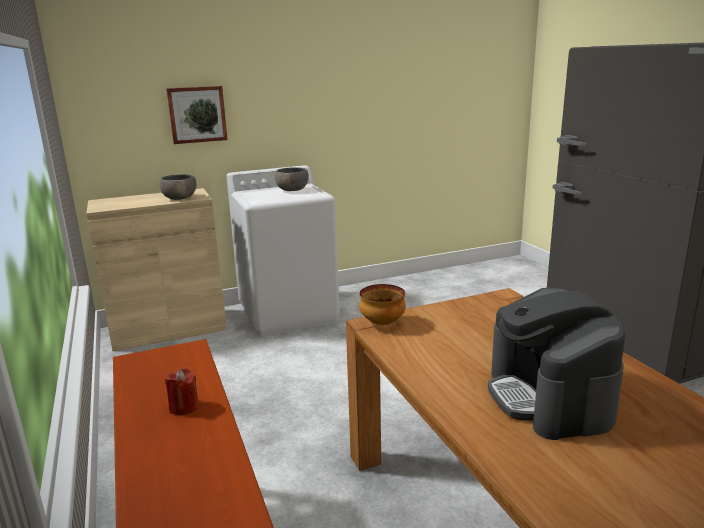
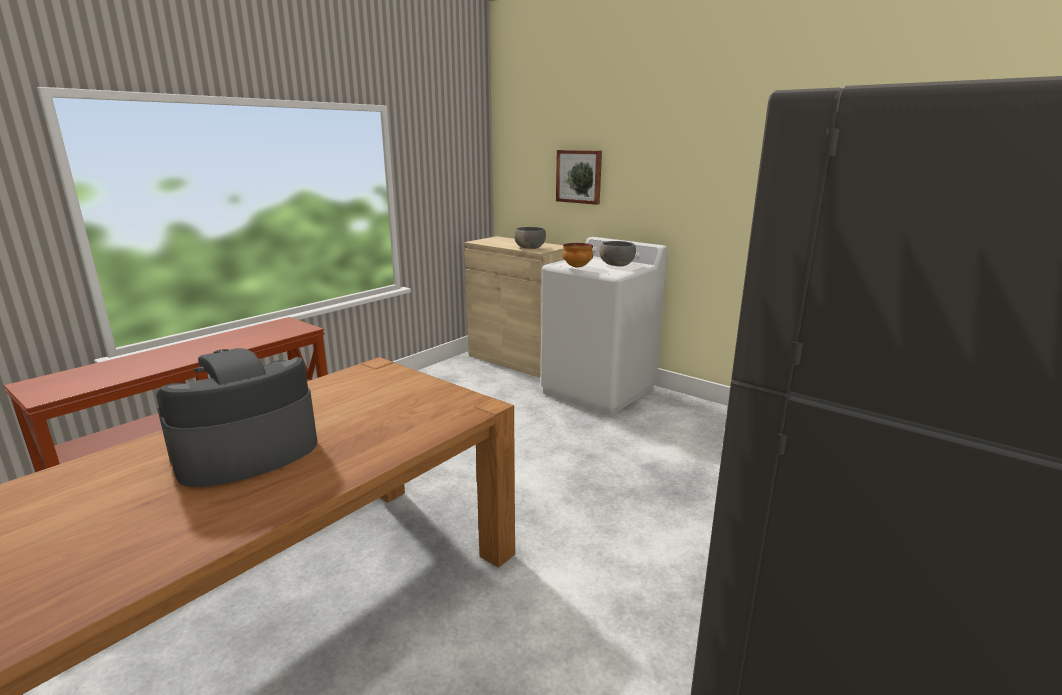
camera: 60 degrees right, 0 degrees up
(184, 407) = (223, 345): red candle -> none
(382, 323) = (378, 368): bowl -> bowl (577, 267)

